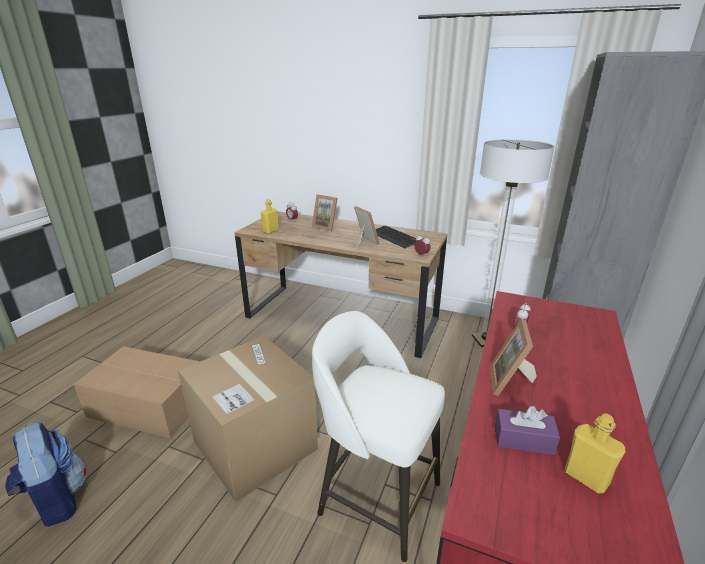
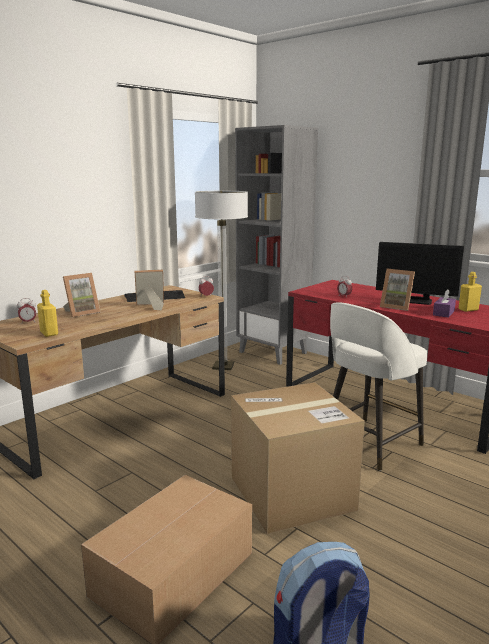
camera: 70 degrees left, 10 degrees down
(575, 401) = (415, 301): none -> monitor

